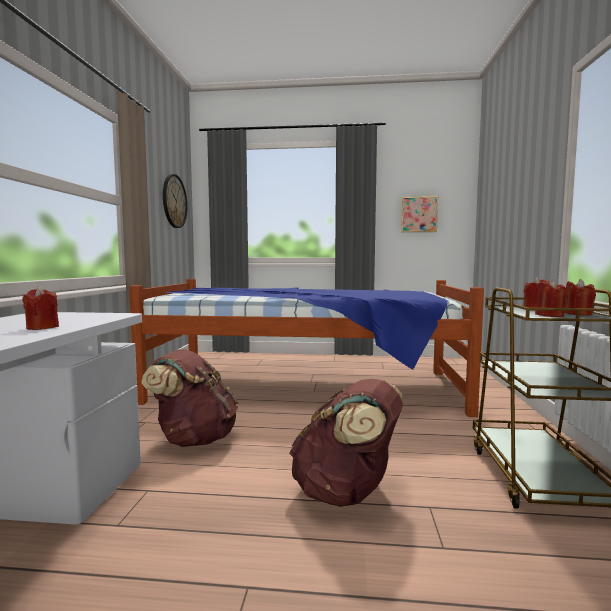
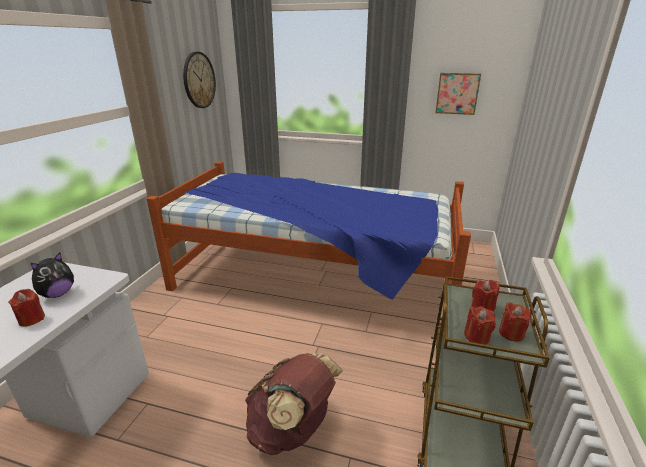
camera: 10 degrees right, 20 degrees up
(63, 320) = (58, 294): none -> plush toy
(194, 439) = (198, 344): brown backpack -> none

